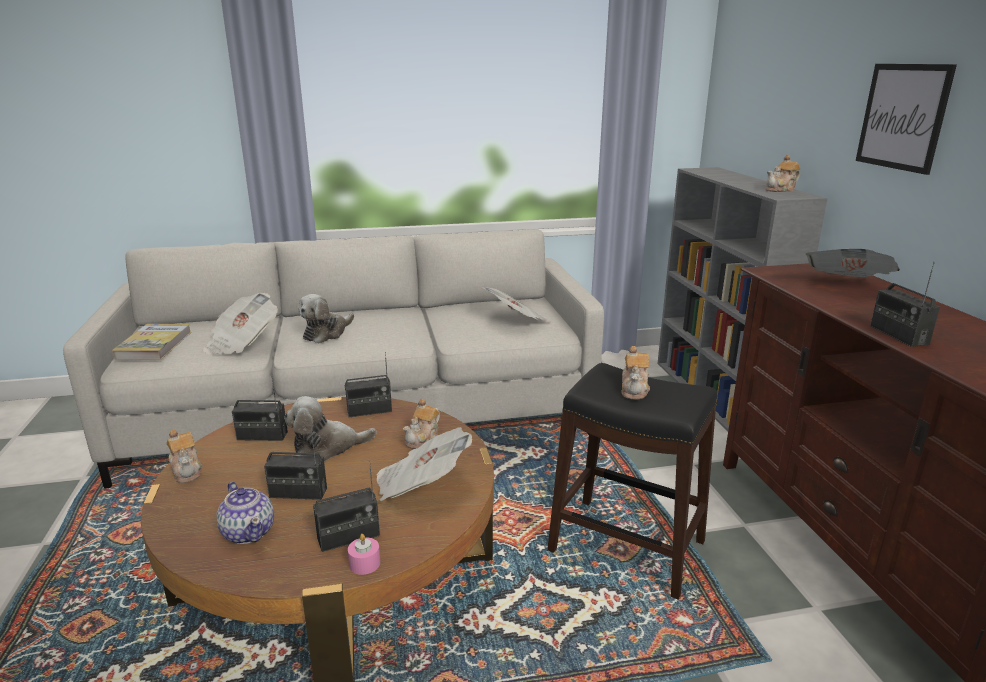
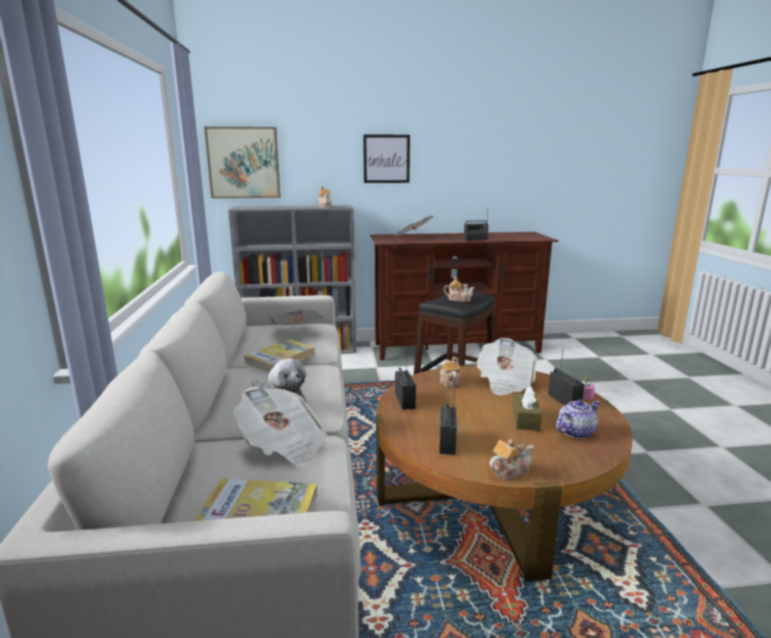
camera: 85 degrees left, 5 degrees down
(298, 493) = (525, 419): radio -> brown tissue box
(327, 447) = (463, 413): plush toy -> none
(423, 439) = (449, 382): teapot -> teapot turned 135 degrees counterclockwise
(430, 323) = (280, 358): none -> book
(741, 106) = (243, 163): none -> picture

